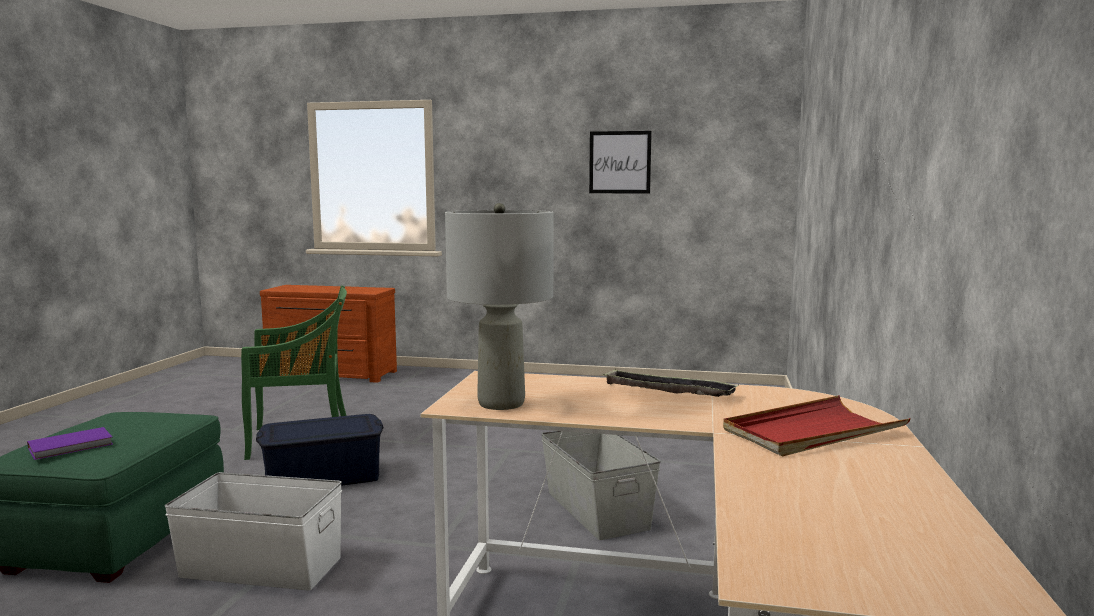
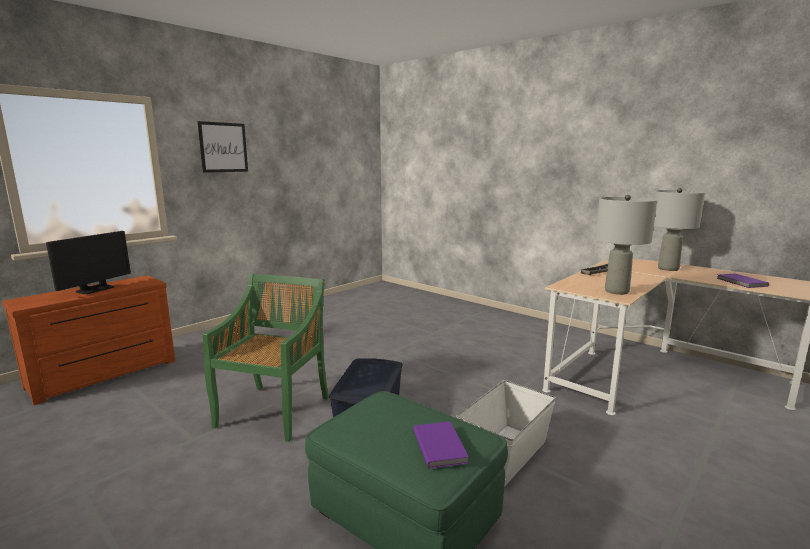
camera: 60 degrees left, 5 degrees up
(332, 289) = (95, 289): none -> monitor
(597, 509) = (495, 352): grey storage box -> none
(620, 162) = (299, 157): picture -> picture (223, 147)
(791, 499) = (741, 282): none -> purple book
(812, 432) = (668, 269): red tray -> grey table lamp

